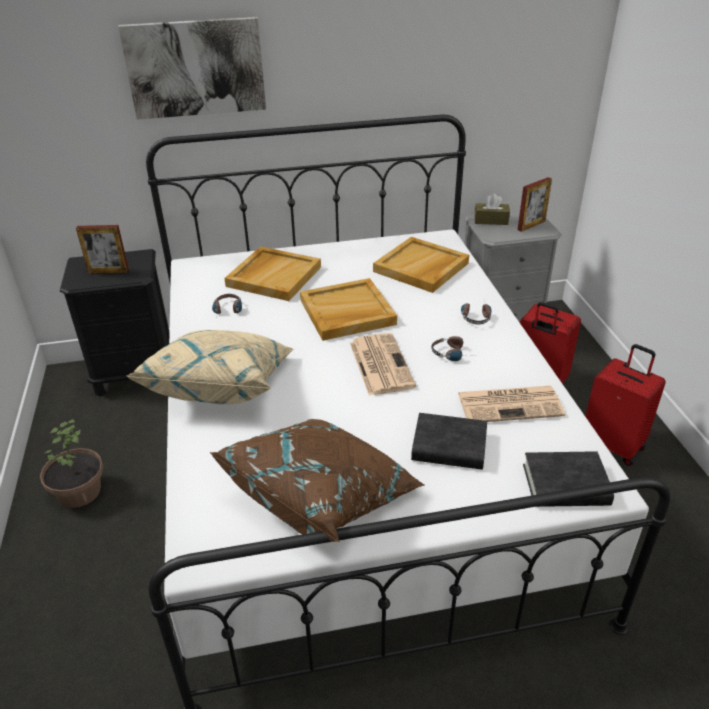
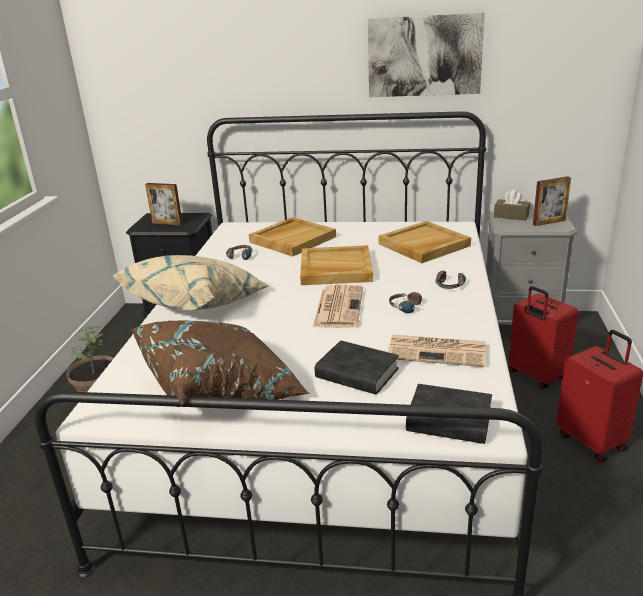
camera: 20 degrees right, 10 degrees down
(195, 68) = (251, 63): picture -> picture (424, 56)

